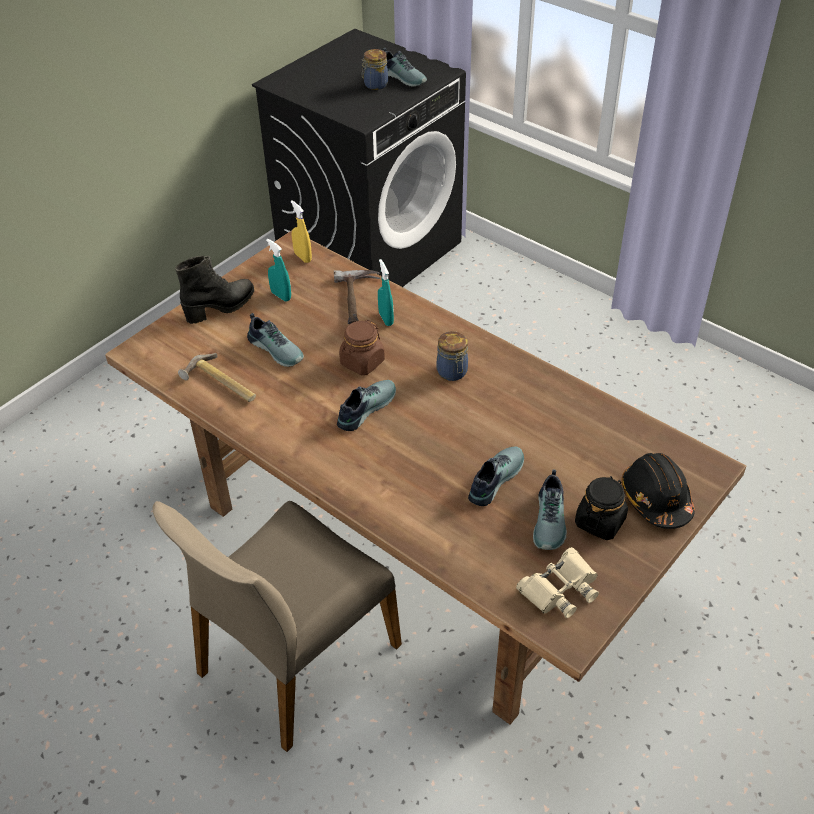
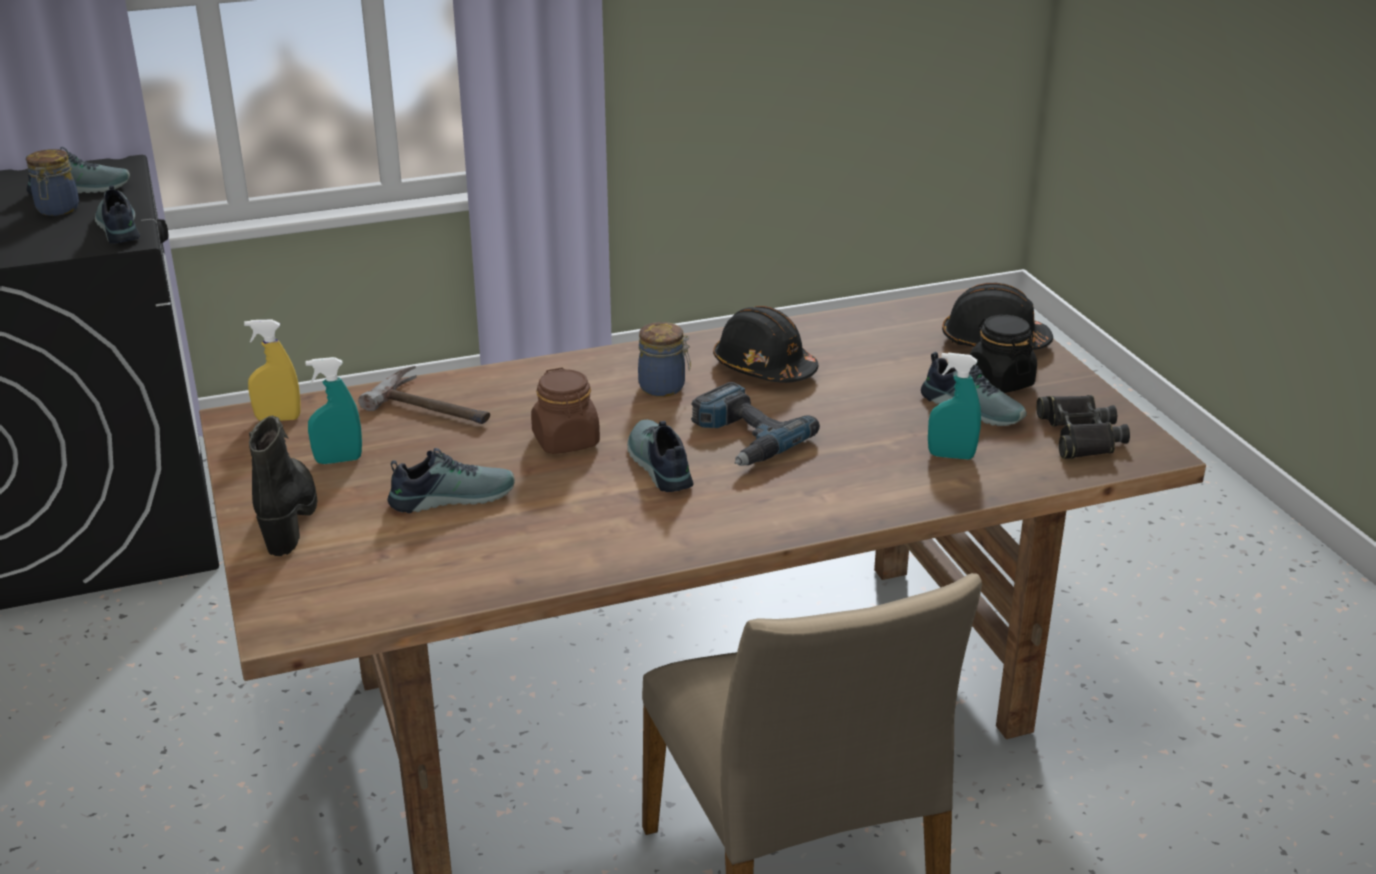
camera: 60 degrees left, 15 degrees down
(220, 384) = (466, 565): hammer -> none
(386, 318) = (502, 398): turquoise spray bottle -> turquoise spray bottle (951, 456)
(422, 430) = (743, 438): none -> power drill
(493, 479) = (875, 420): shoe -> shoe (117, 227)
(514, 403) = (764, 368): none -> black hard hat
(560, 589) = (1079, 435): beige binoculars -> black binoculars

